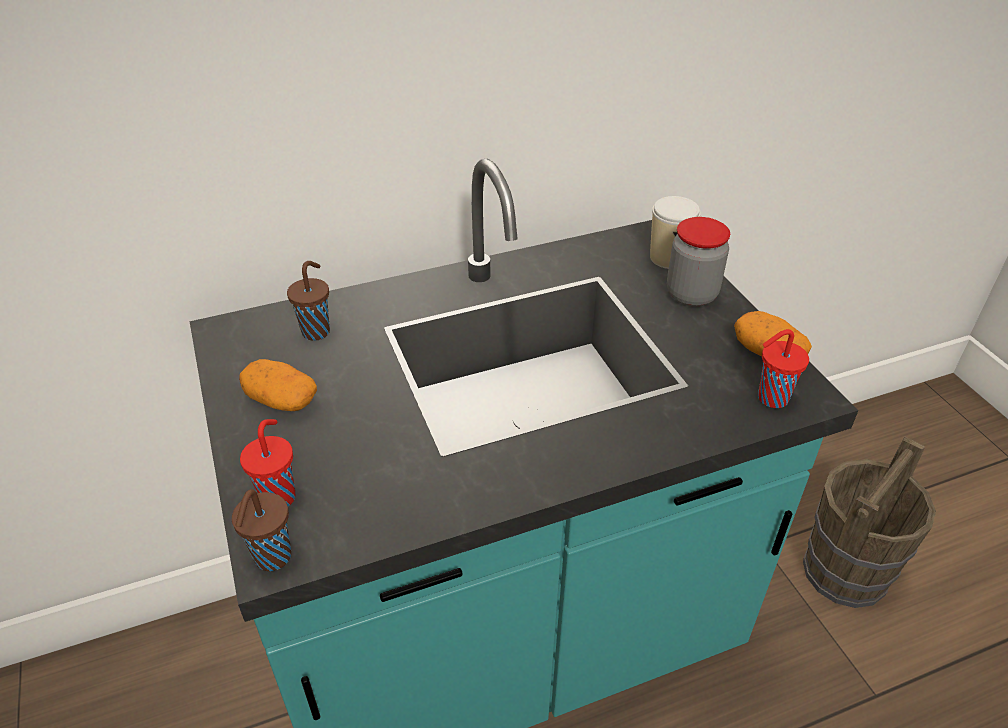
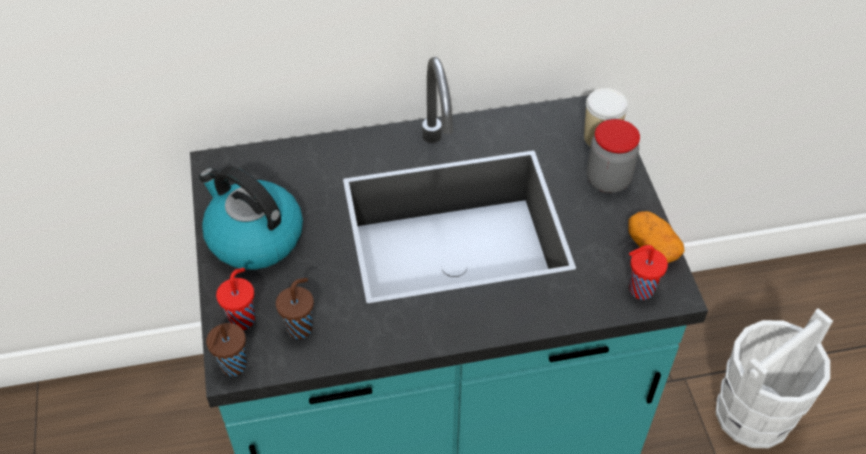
camera: 10 degrees right, 10 degrees up
(281, 401) = (253, 237): potato -> kettle
(317, 331) = (289, 175): brown cup -> brown cup (300, 327)
(844, 572) = (752, 414): brown bucket -> white bucket

